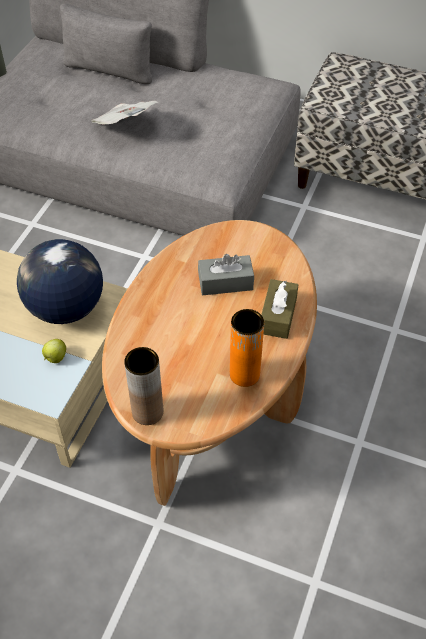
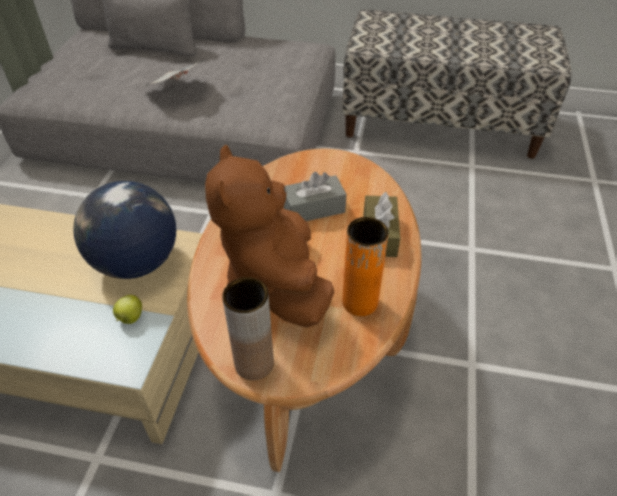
camera: 10 degrees left, 5 degrees down
(178, 346) = (275, 281): none -> brown plush toy

